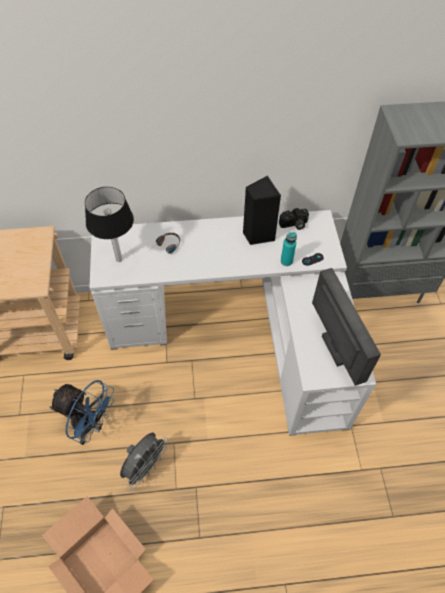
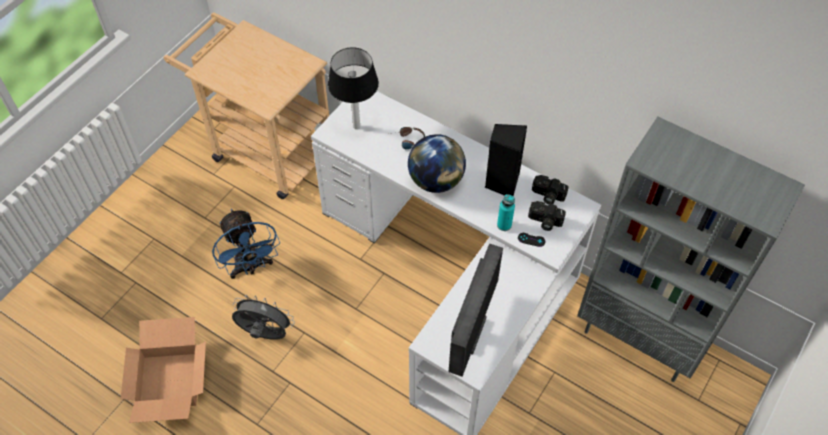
camera: 40 degrees right, 0 degrees up
(145, 466) = (264, 334): grey fan -> grey fan turned 150 degrees counterclockwise
(213, 261) = (436, 181): none -> globe
(309, 242) = (544, 221): none -> camera

